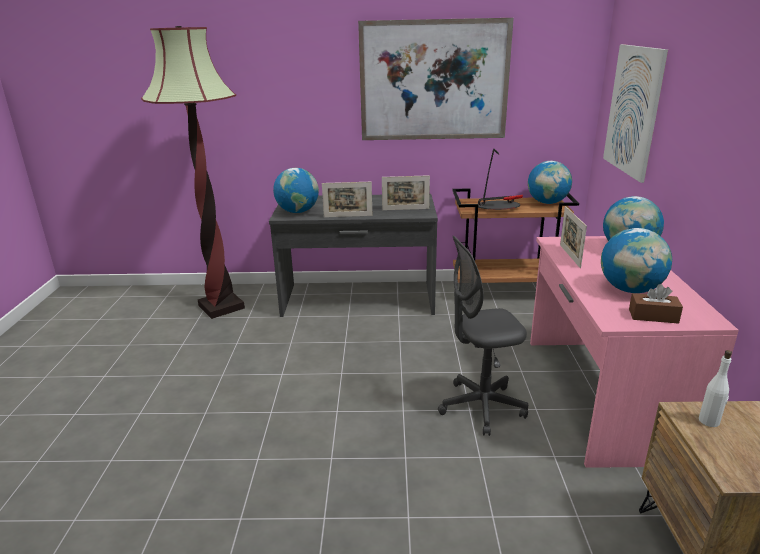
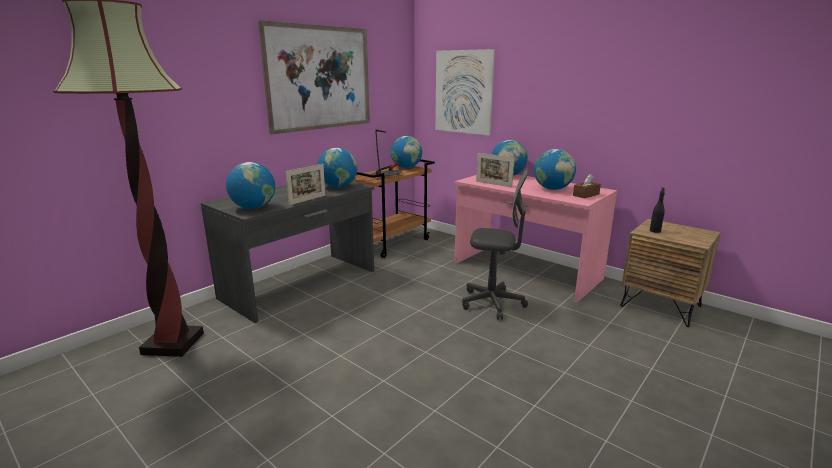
camera: 50 degrees left, 5 degrees down
(405, 209) = (338, 187): picture frame -> globe
(481, 407) = (492, 303): grey office chair -> grey office chair turned 105 degrees counterclockwise
(709, 421) = (655, 231): white bottle -> black bottle

